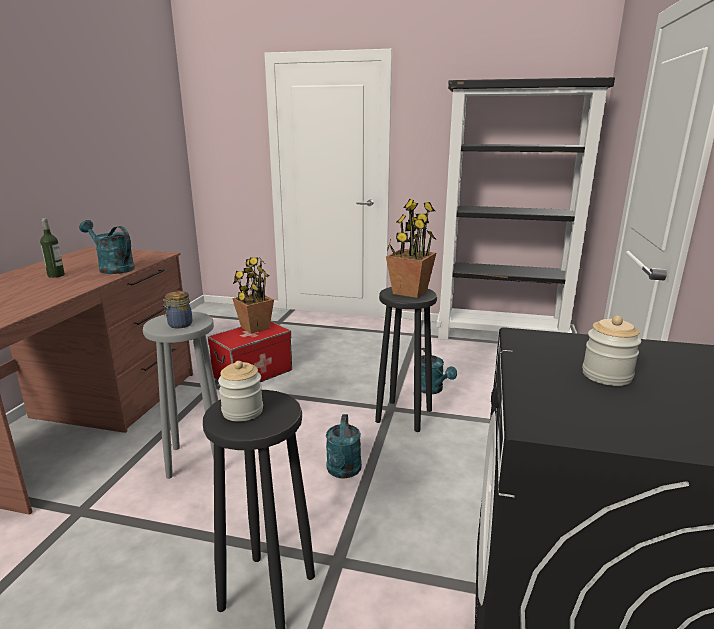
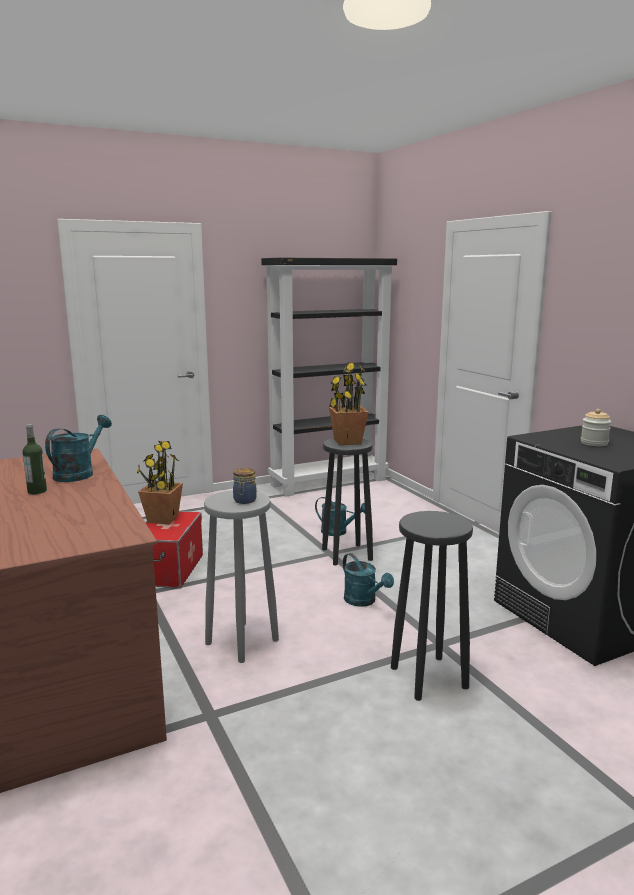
camera: 40 degrees left, 5 degrees down
(112, 268) = (79, 473): turquoise watering can -> turquoise watering can turned 120 degrees clockwise
(242, 411) = (430, 524): jar -> none

